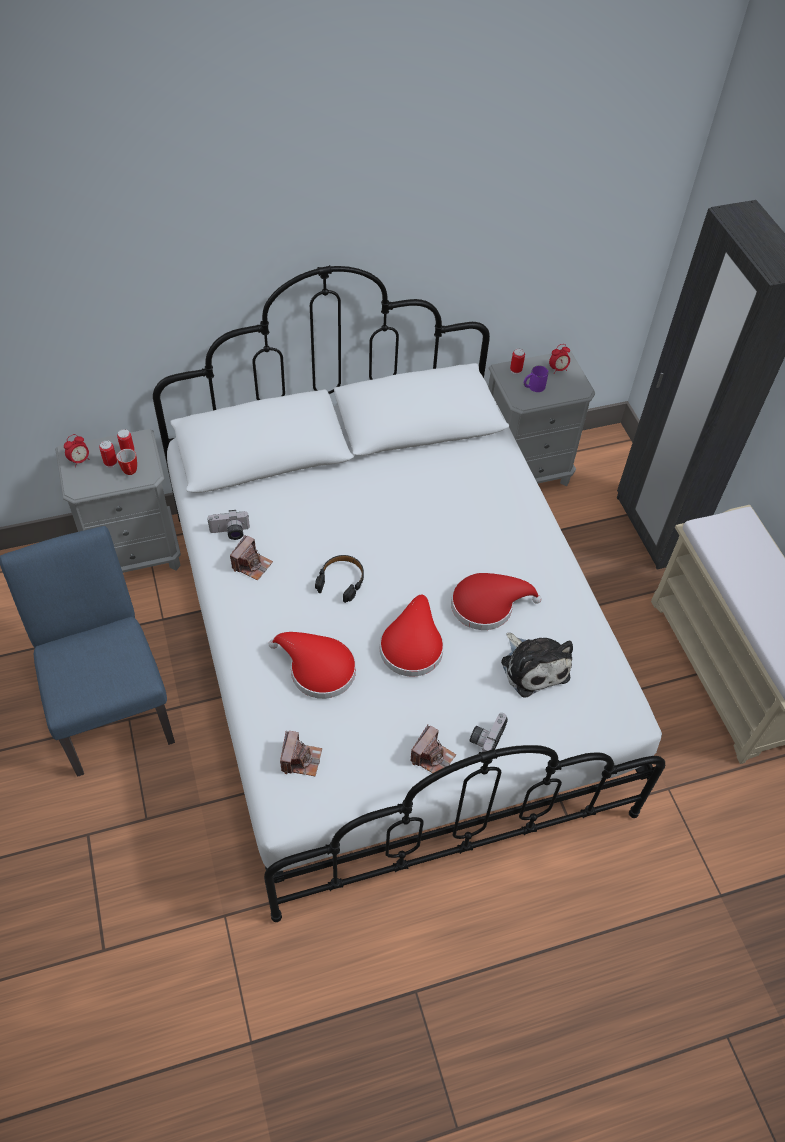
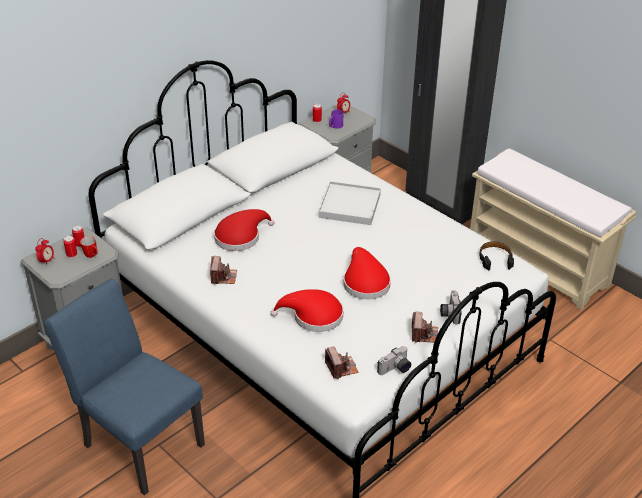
camera: 25 degrees left, 15 degrees down
(230, 533) = (193, 265): camera -> camera (395, 369)
(341, 581) = (291, 265): black headphones -> black headphones (495, 259)
(469, 519) = (349, 206): none -> white tray
(487, 605) = (395, 245): red hat -> red hat (240, 237)
(533, 666) = (448, 266): plush toy -> none

